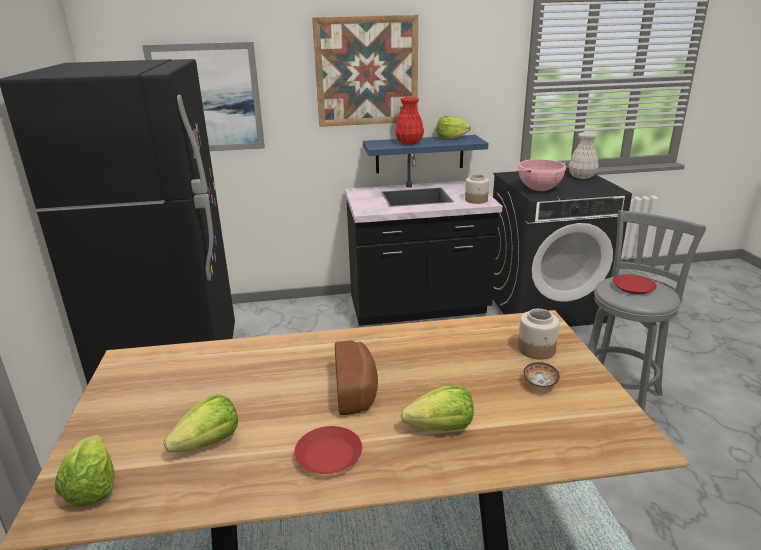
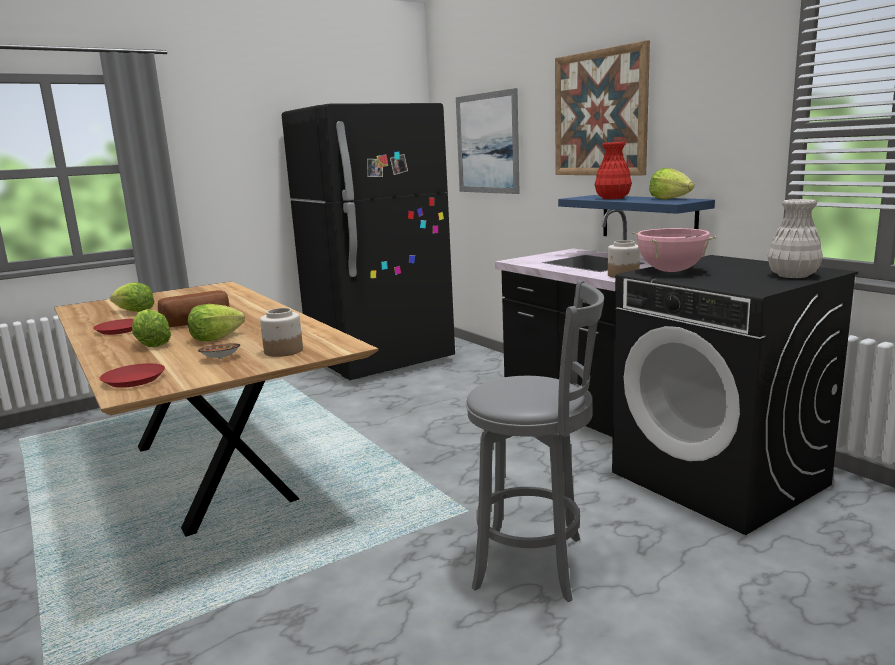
camera: 65 degrees right, 10 degrees down
(92, 487) = (96, 306): lettuce -> lettuce (215, 338)
(633, 288) = (521, 386): red plate -> red plate (133, 380)

